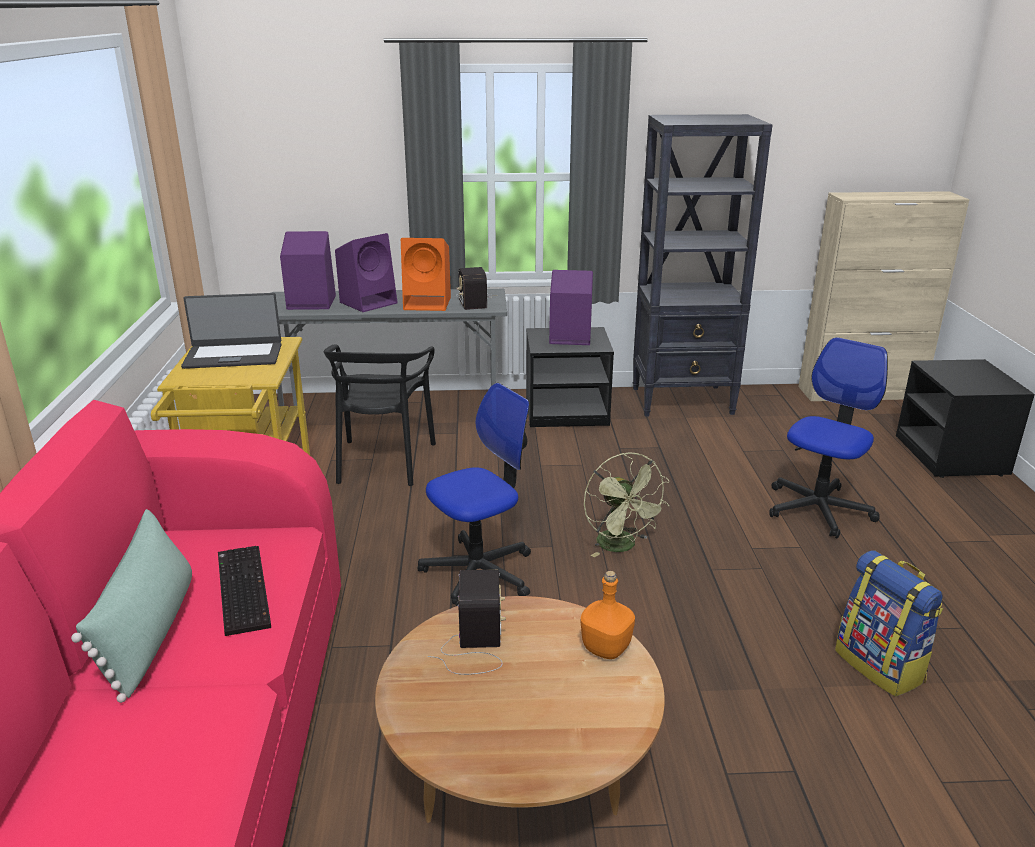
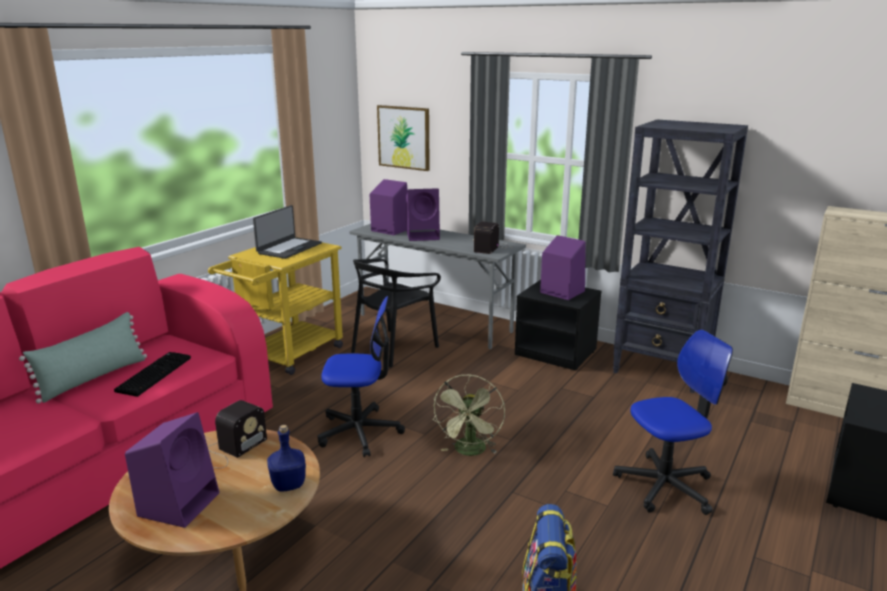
camera: 35 degrees right, 5 degrees down
(233, 355) = (289, 248): laptop -> laptop turned 90 degrees counterclockwise
(286, 167) = (404, 137): none -> picture
(429, 303) = (458, 244): orange speaker -> none
(519, 729) = (180, 503): none -> purple speaker
(607, 648) = (288, 485): orange bottle -> blue bottle

